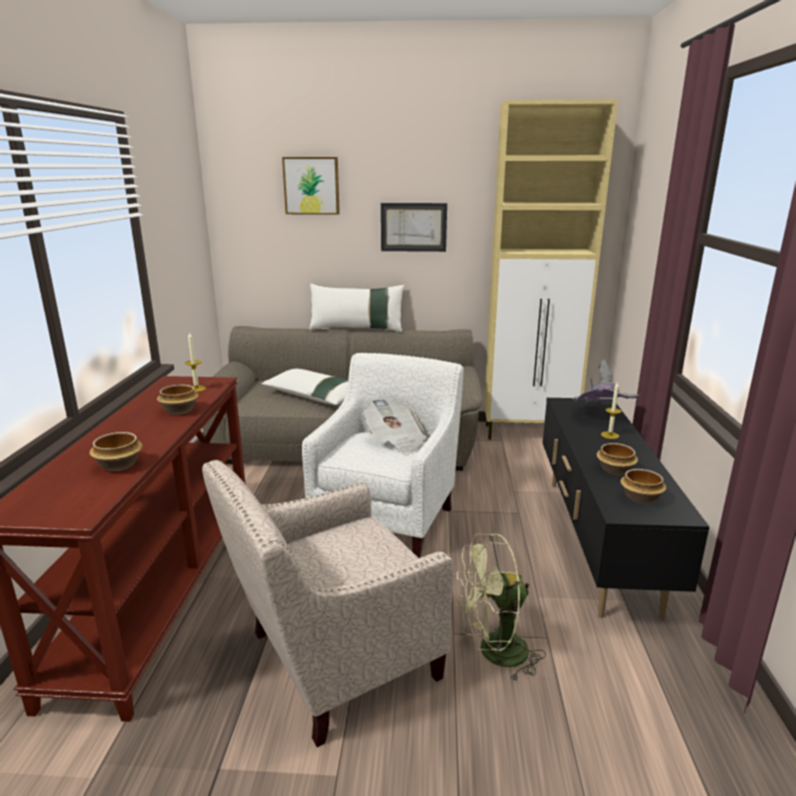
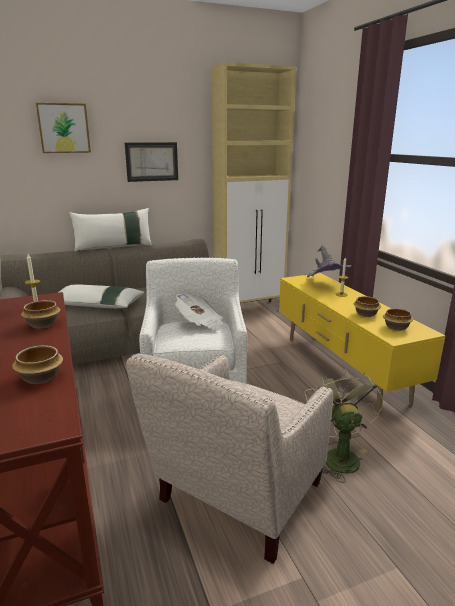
camera: 25 degrees left, 0 degrees up
(493, 653) = (337, 456): green fan -> green fan turned 120 degrees clockwise
(596, 542) = (342, 368): black tv stand -> yellow tv stand

